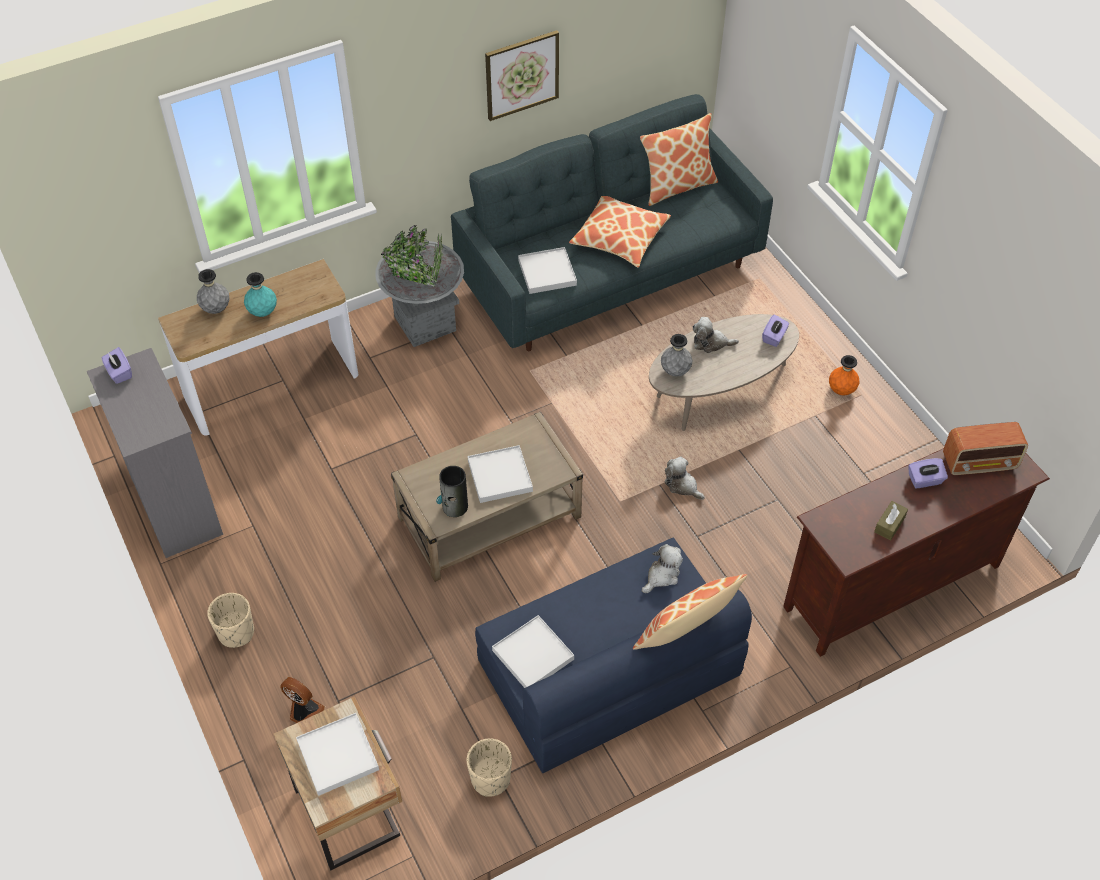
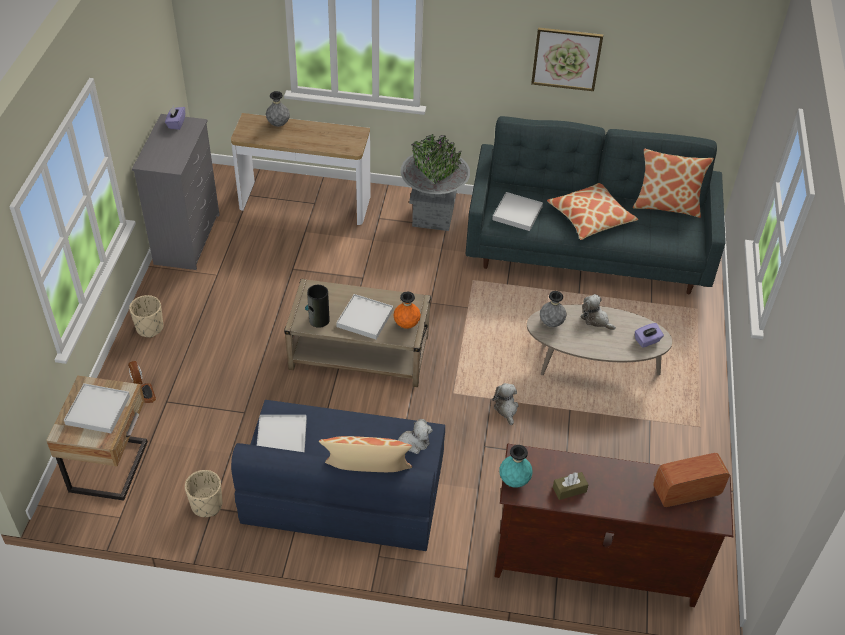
camera: 35 degrees right, 5 degrees down
(263, 312) = (303, 139): turquoise vase -> turquoise vase (514, 481)
(841, 390) = (687, 415): orange vase -> orange vase (406, 324)
(925, 480) = (628, 477): purple tissue box -> none
(980, 463) = (685, 492): radio -> radio turned 135 degrees clockwise

